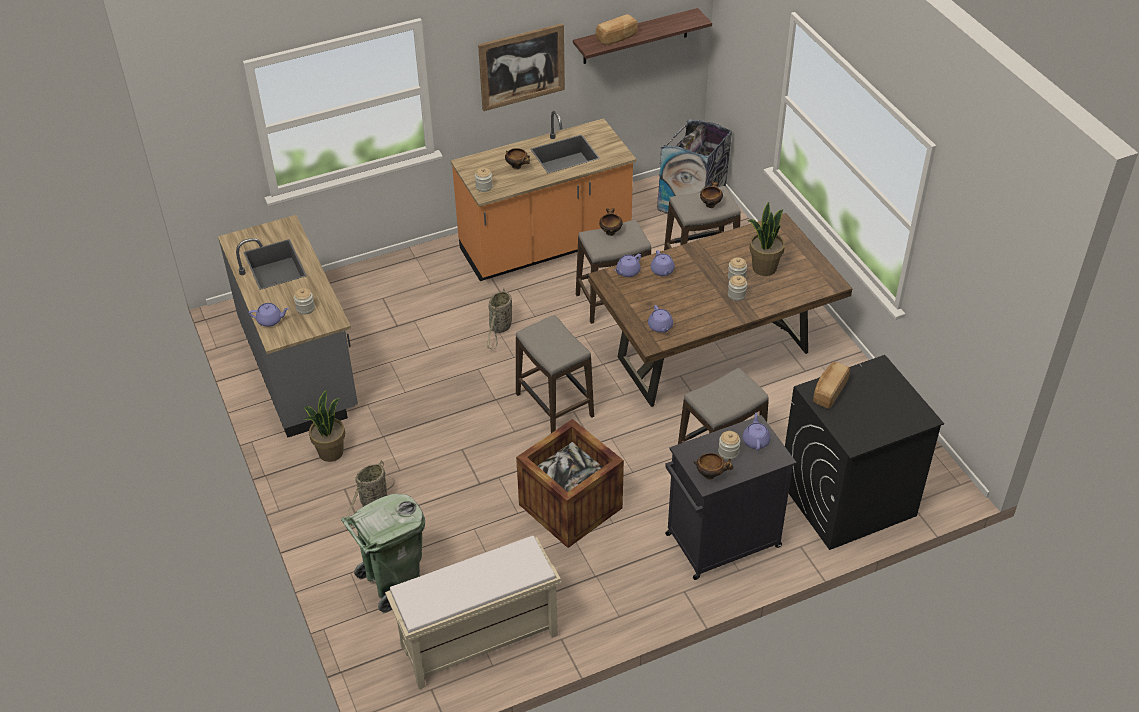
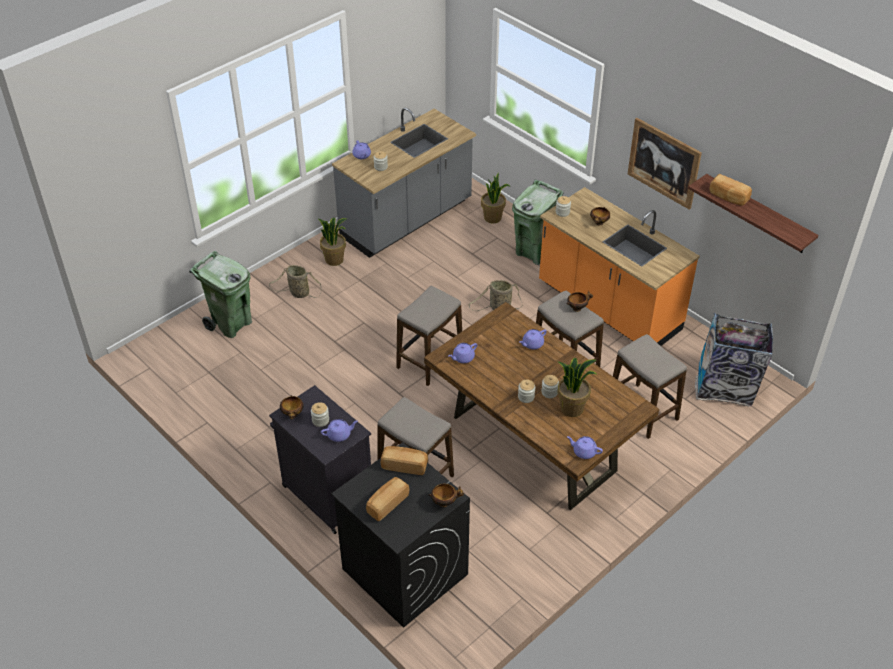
camera: 70 degrees right, 0 degrees up
(346, 292) = (493, 218): none -> potted plant
(425, 276) = (534, 252): none -> green trash can
(478, 642) = (193, 380): beige bench -> none
(570, 506) = (331, 396): crate -> none
(627, 272) = (519, 323): purple teapot -> purple teapot (584, 452)
(710, 204) = (653, 362): bowl -> bowl (445, 502)
(877, 416) = (387, 504): none -> bread

